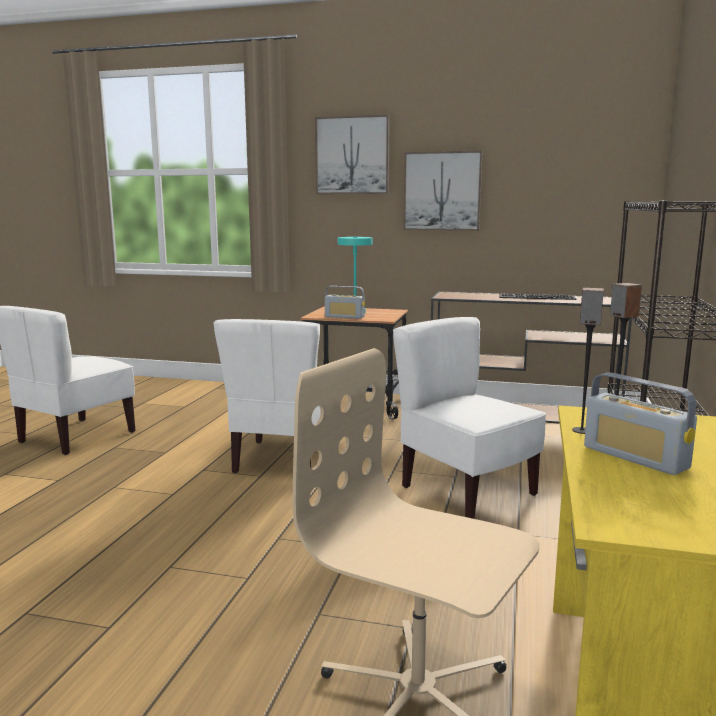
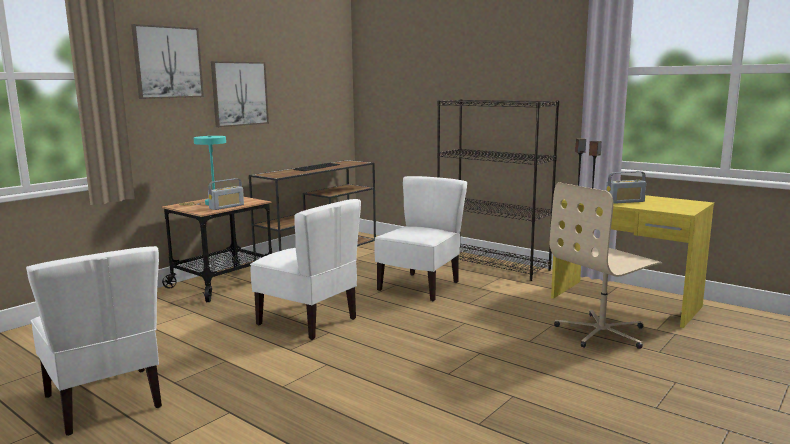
camera: 65 degrees left, 0 degrees up
(466, 492) = (420, 287): white chair -> white chair turned 135 degrees clockwise

